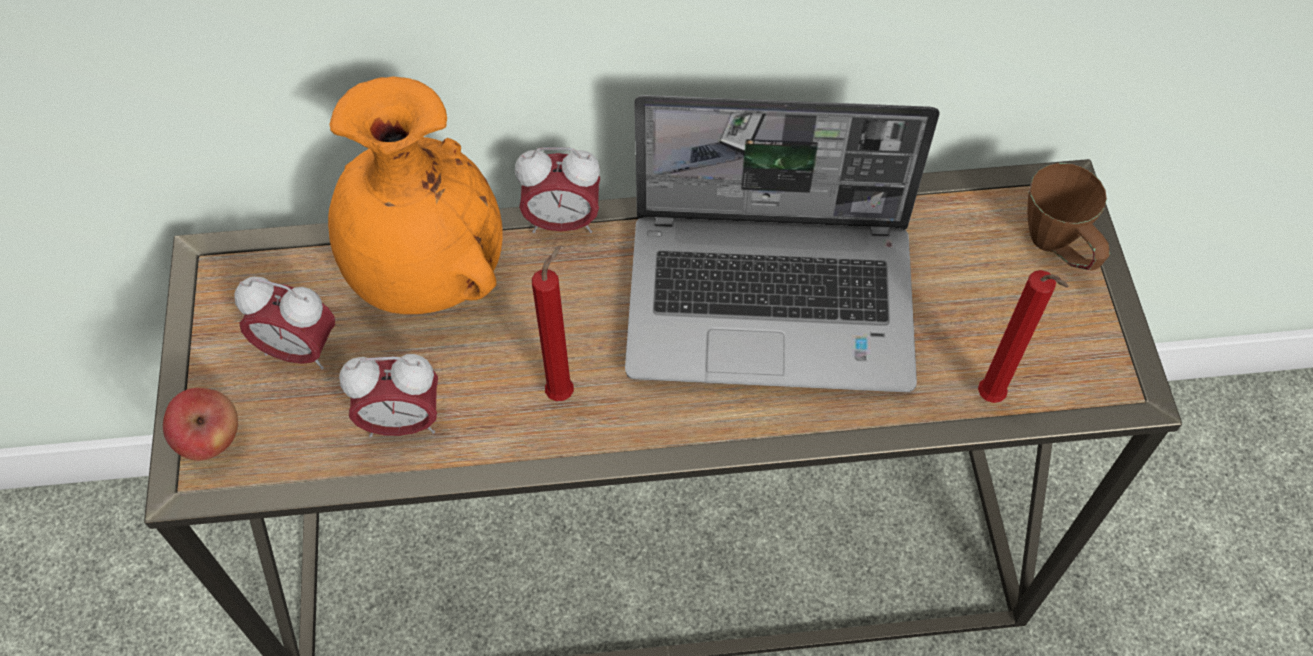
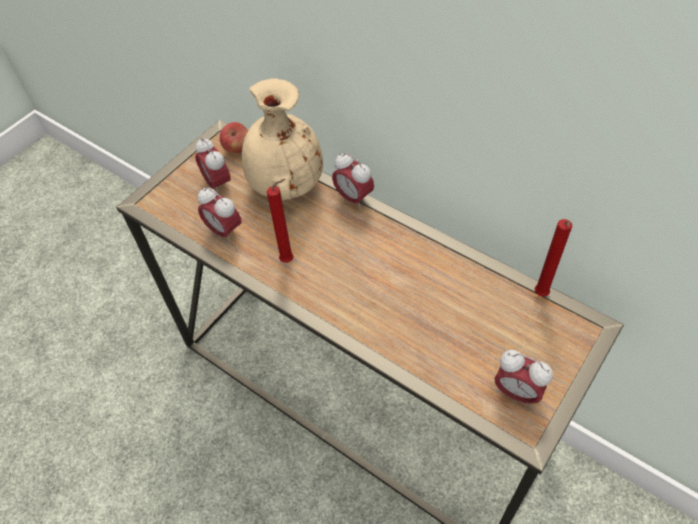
camera: 45 degrees right, 5 degrees down
(210, 439) = (160, 193): apple -> apple (237, 148)
(425, 273) = (285, 184): orange vase -> beige vase
(774, 301) = (405, 283): laptop -> none
(992, 400) = (458, 391): red candle -> red candle (540, 296)
(1058, 250) = (561, 352): brown mug -> none
(1059, 345) = (516, 392): none -> alarm clock

